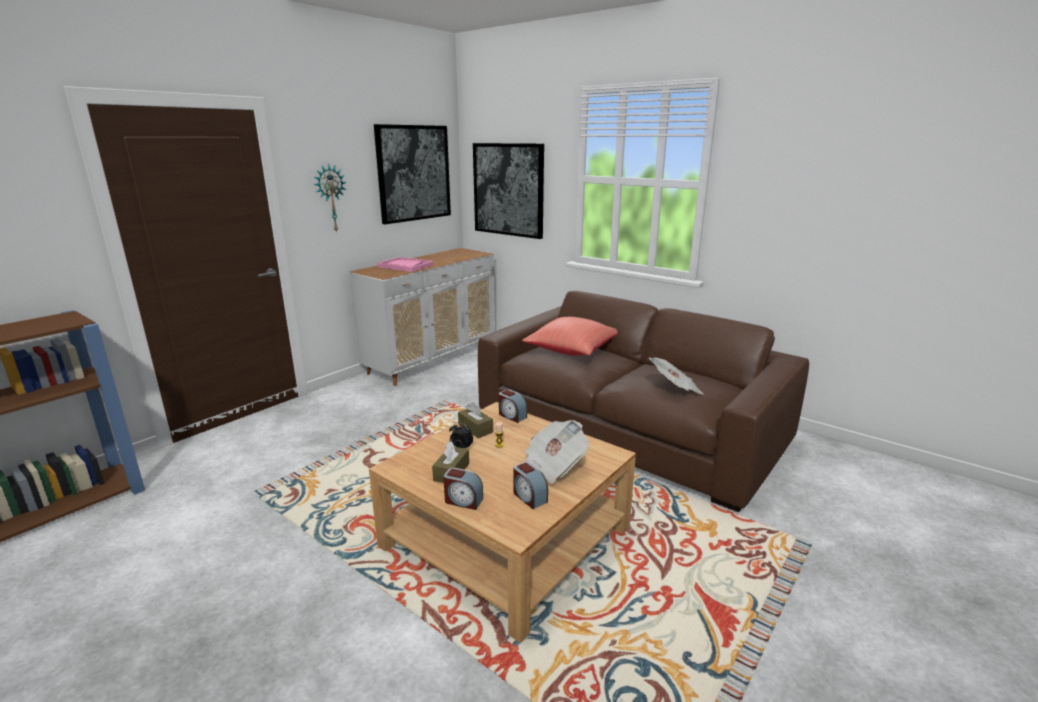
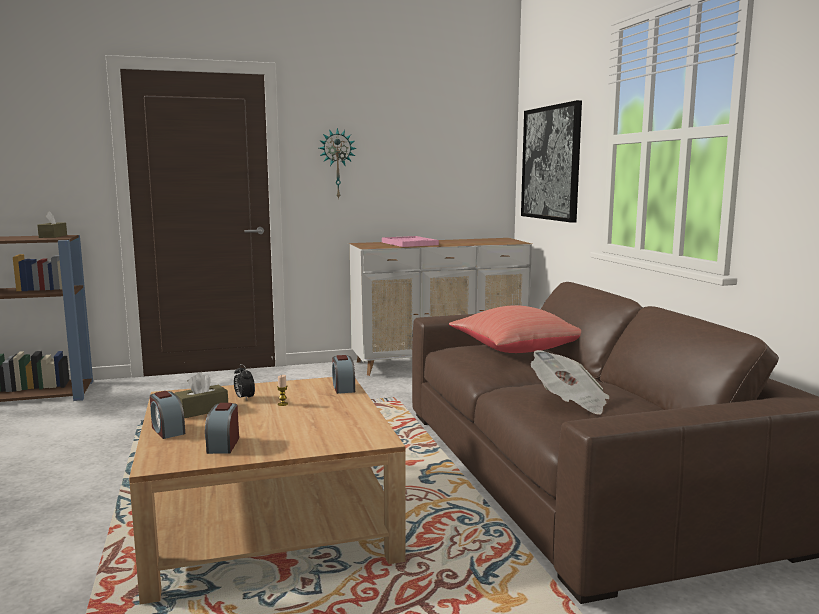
camera: 35 degrees right, 10 degrees down
(413, 173) = (447, 144): picture -> none
(475, 428) = (289, 388): brown tissue box -> brown tissue box (53, 236)
(551, 467) = (292, 431): newspaper -> none

